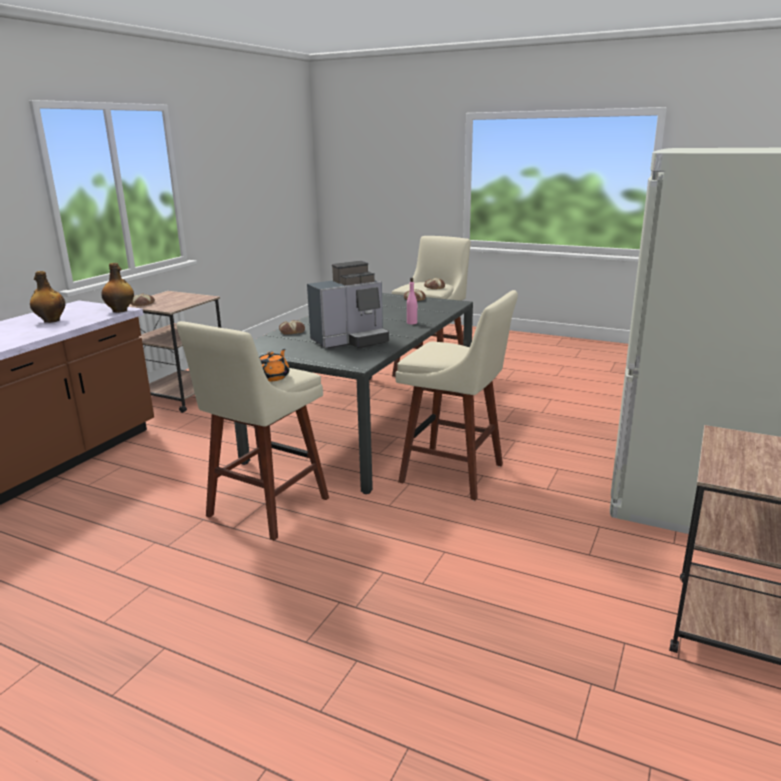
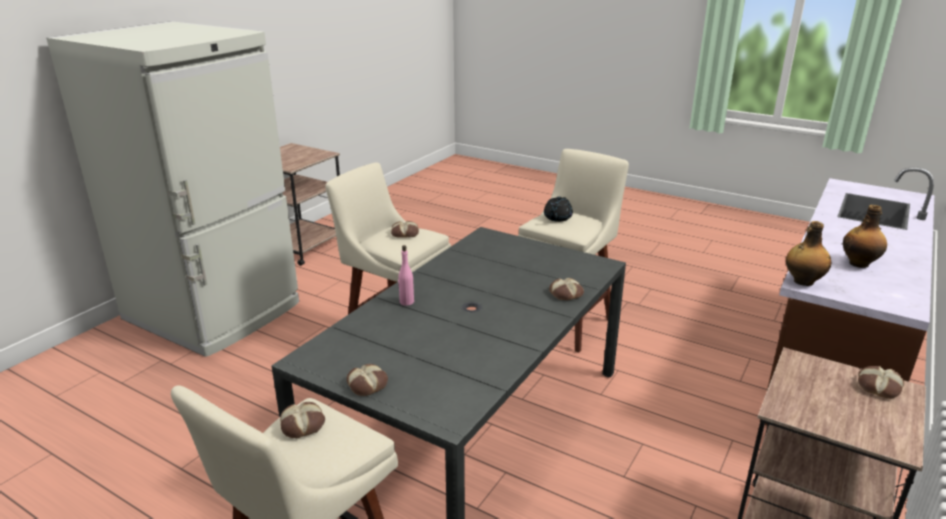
camera: 175 degrees left, 5 degrees up
(273, 377) = (557, 218): orange teapot -> black teapot
(351, 341) = (490, 269): coffee machine -> none
(442, 355) = (405, 233): none -> bread

